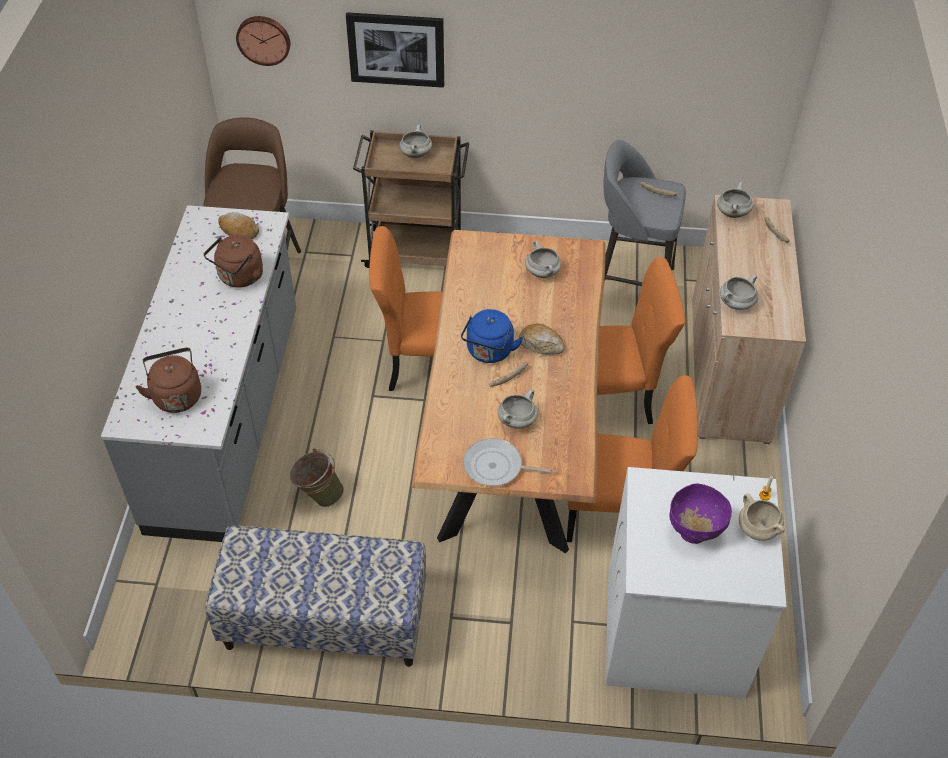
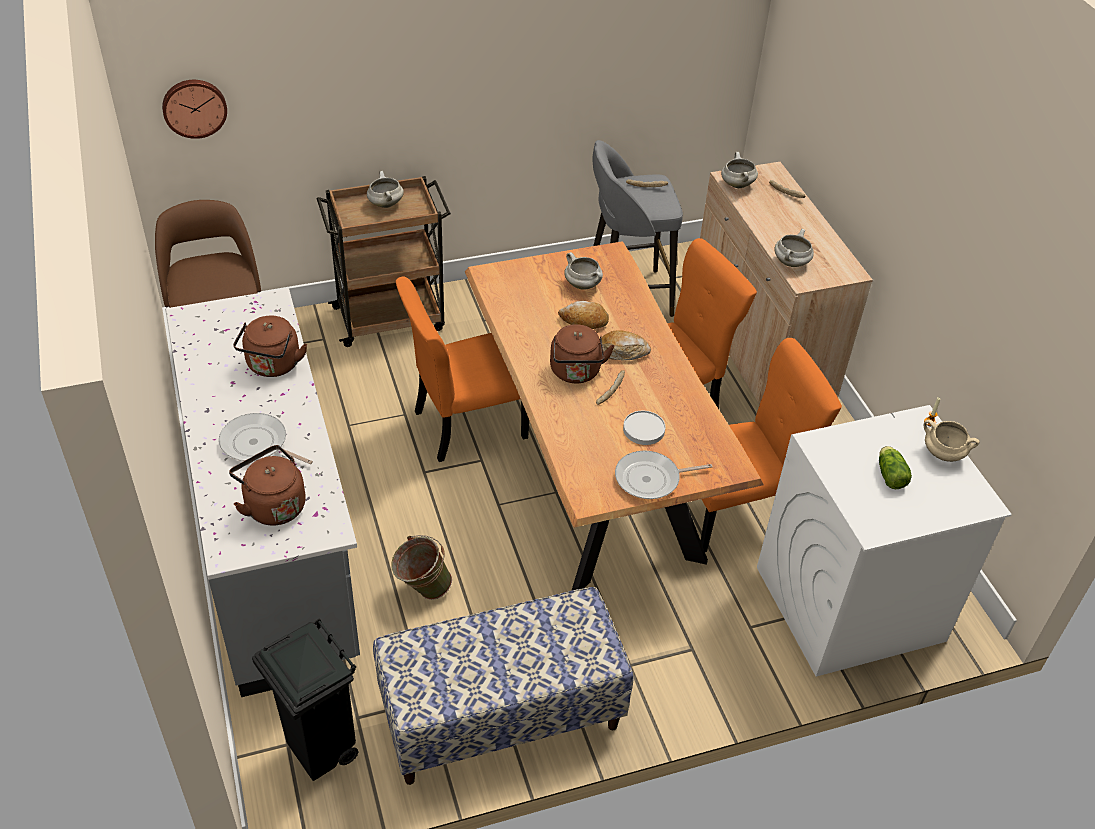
camera: 25 degrees left, 5 degrees down
(177, 598) = (321, 751): none -> black trash can
(192, 340) = (257, 444): none -> frying pan
(238, 231) = (243, 319): bread -> bread (583, 321)
(396, 49) = (348, 89): picture -> none
(489, 352) = (576, 373): blue kettle -> brown kettle
(517, 420) = (643, 429): white cooking pot -> white plate
(693, 532) = (889, 474): purple bowl -> lettuce

